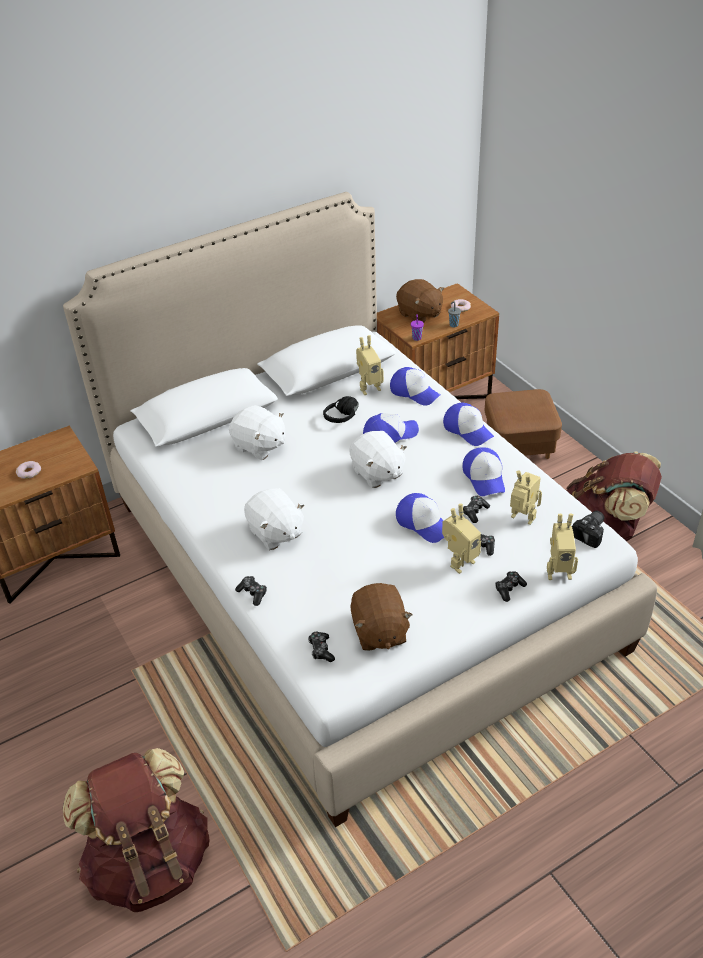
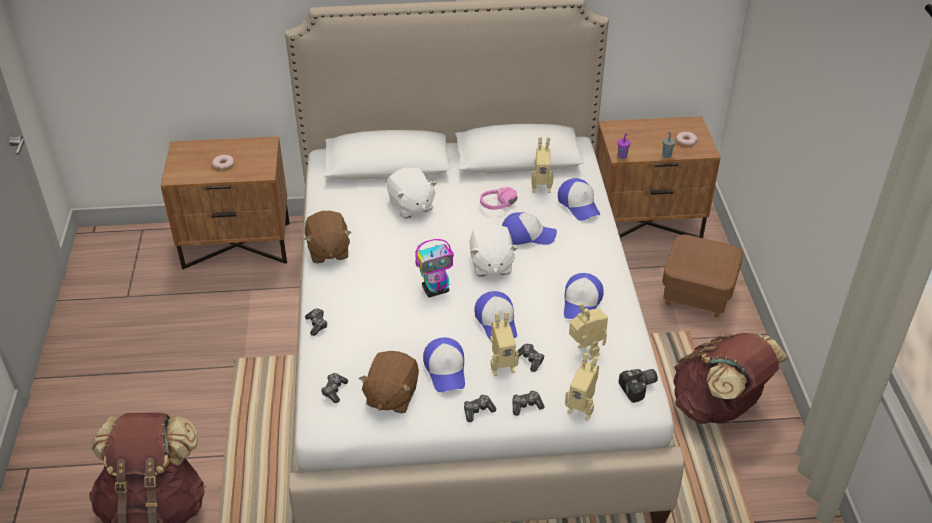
camera: 25 degrees right, 0 degrees up
(275, 533) = (370, 283): white plush toy -> none
(345, 515) = (436, 290): none -> toy robot
(347, 419) = (501, 208): black headphones -> pink headphones
(419, 314) = (642, 135): brown plush toy -> brown plush toy (328, 251)
(468, 430) = (600, 255): cap -> cap (446, 370)
(475, 512) = (549, 329): game controller -> game controller (478, 411)

